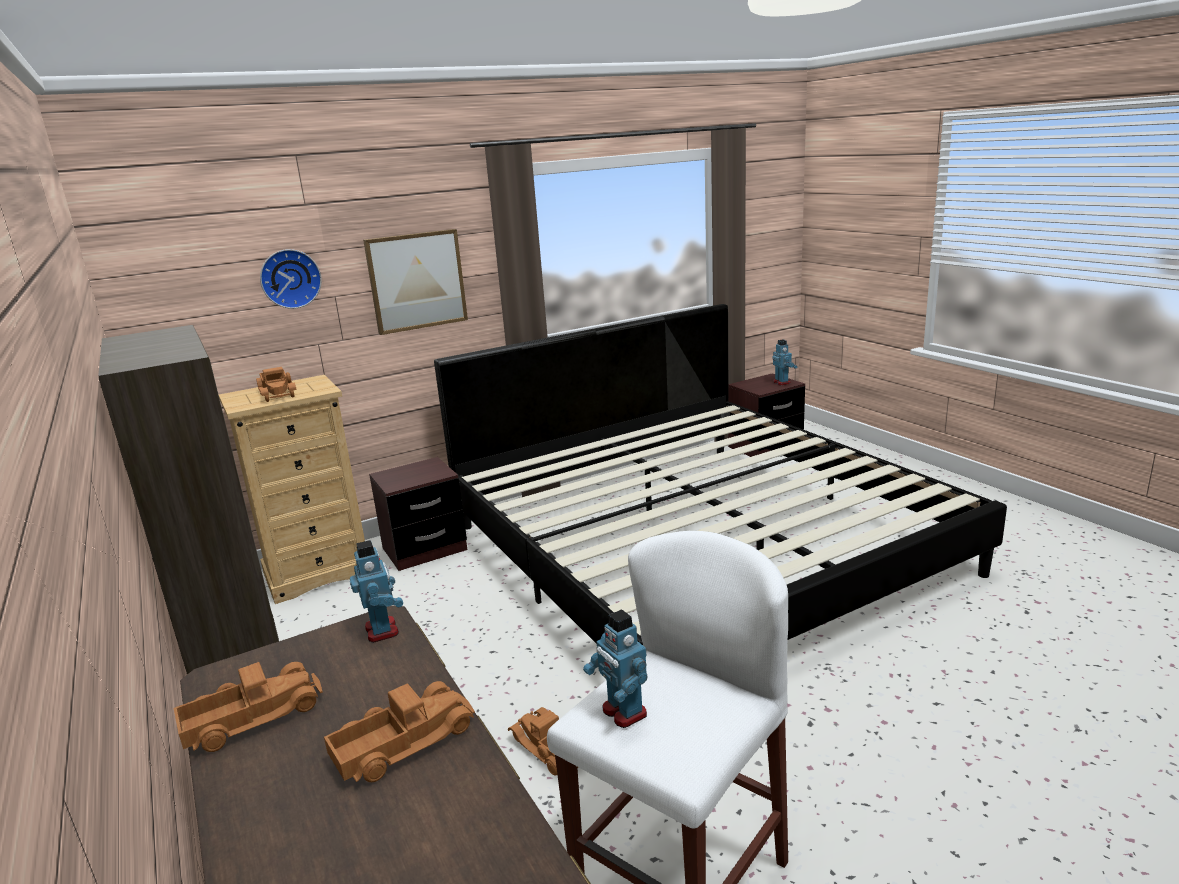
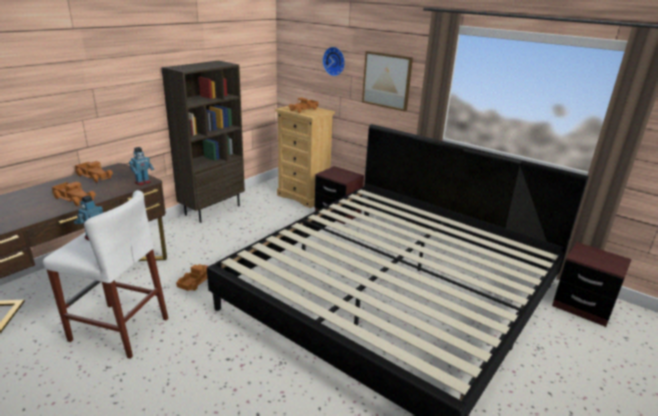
camera: 65 degrees right, 5 degrees up
(782, 382) = (611, 265): toy robot -> none

